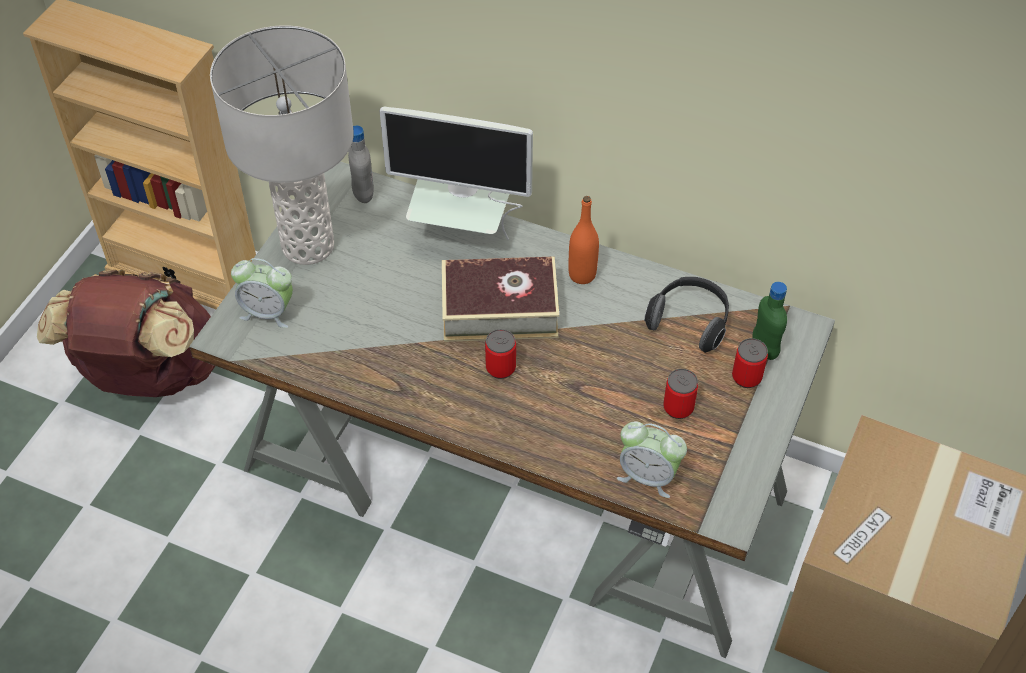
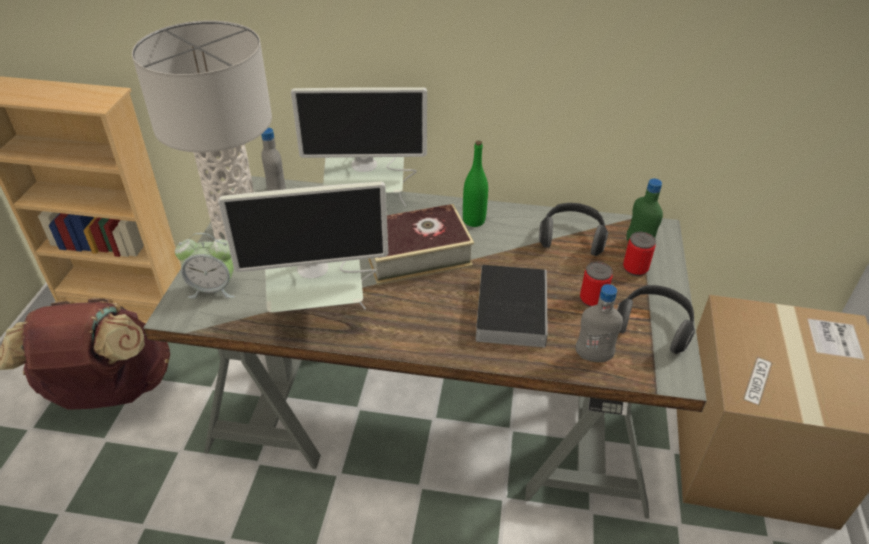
camera: 15 degrees left, 10 degrees down
(372, 366) = (320, 314): none -> monitor
(500, 368) = (433, 296): can -> none
(581, 399) = (511, 308): none -> book
(582, 275) = (474, 220): orange bottle -> green bottle
(648, 476) = (593, 356): alarm clock -> grey bottle
(732, 455) = (654, 326): none -> headphones

